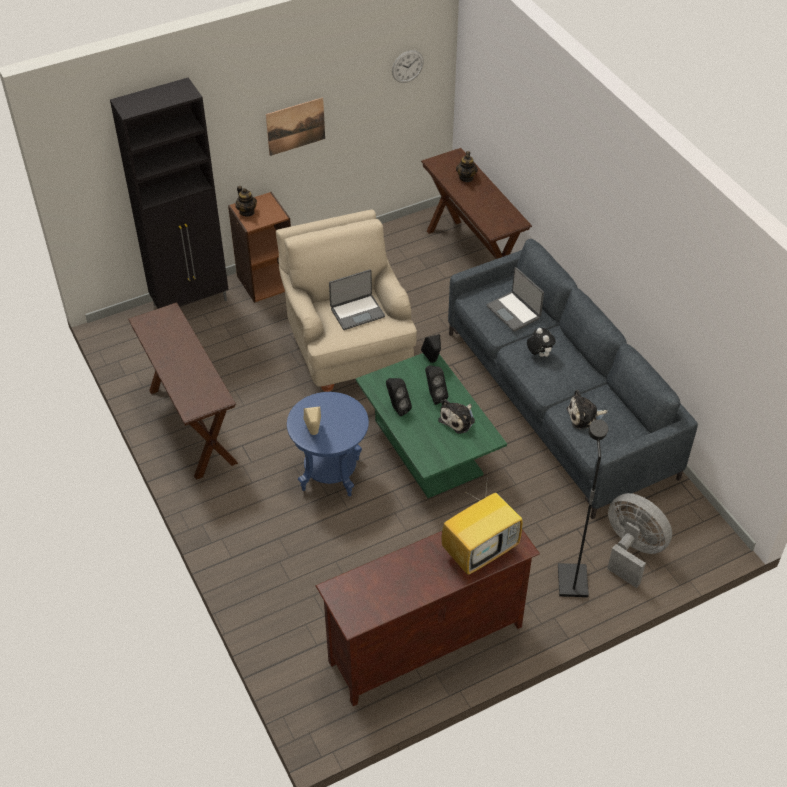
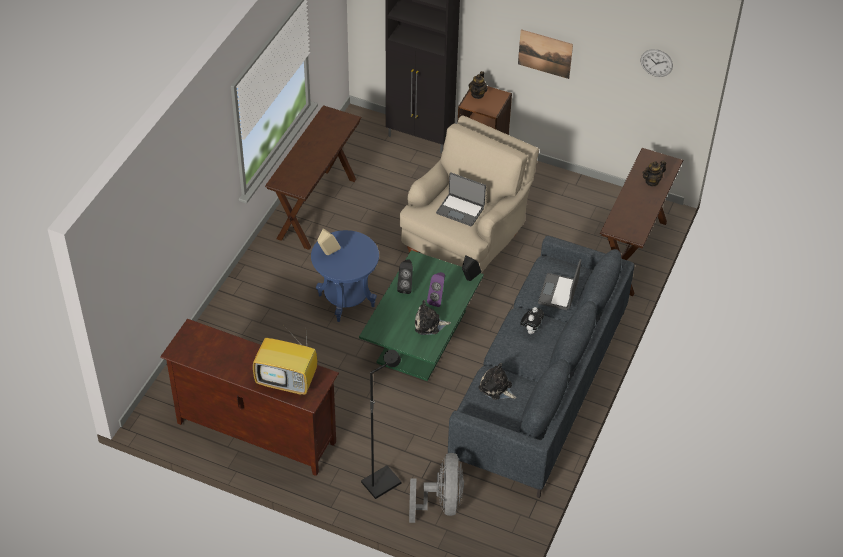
camera: 50 degrees right, 0 degrees up
(434, 396) = (437, 299): black speaker -> purple speaker

